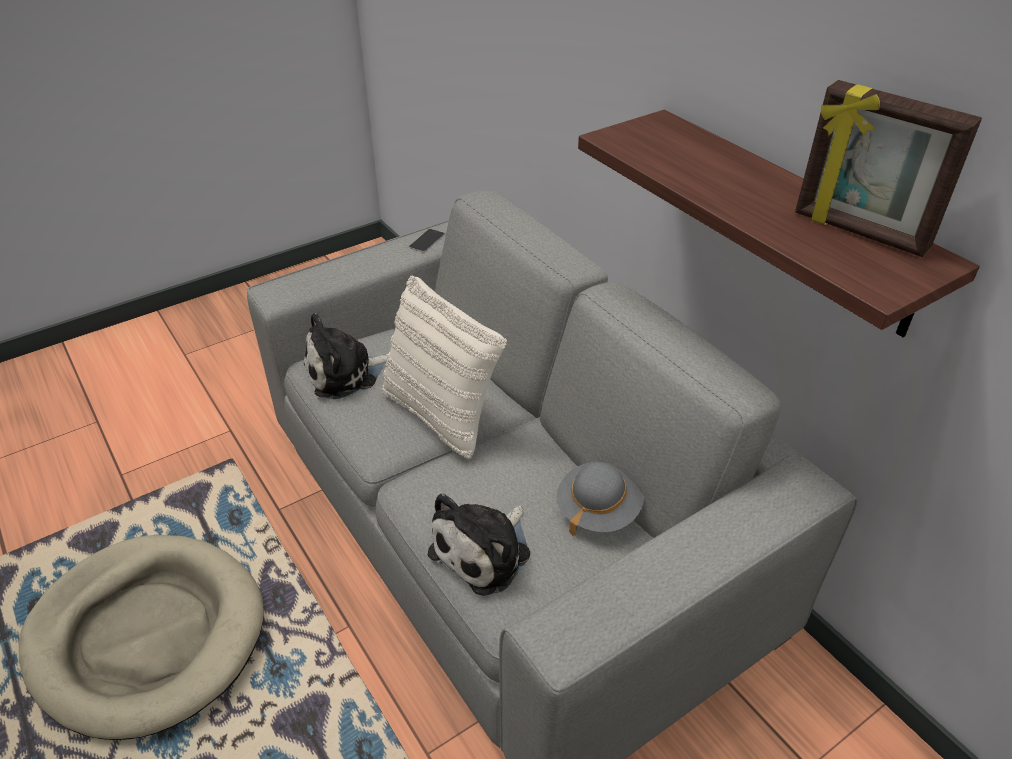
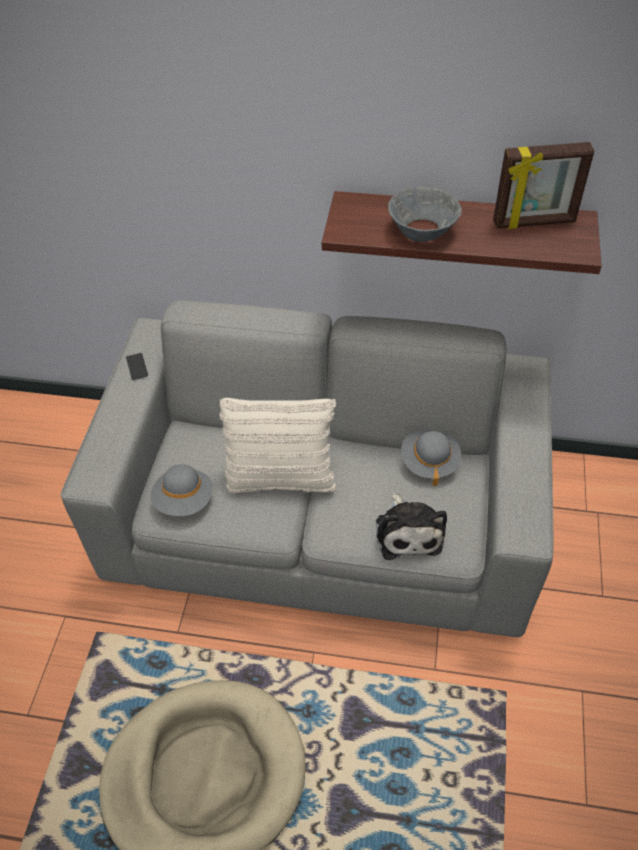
camera: 45 degrees left, 10 degrees up
(345, 373) = (184, 500): plush toy -> grey hat
(700, 175) = (422, 231): none -> grey bowl

